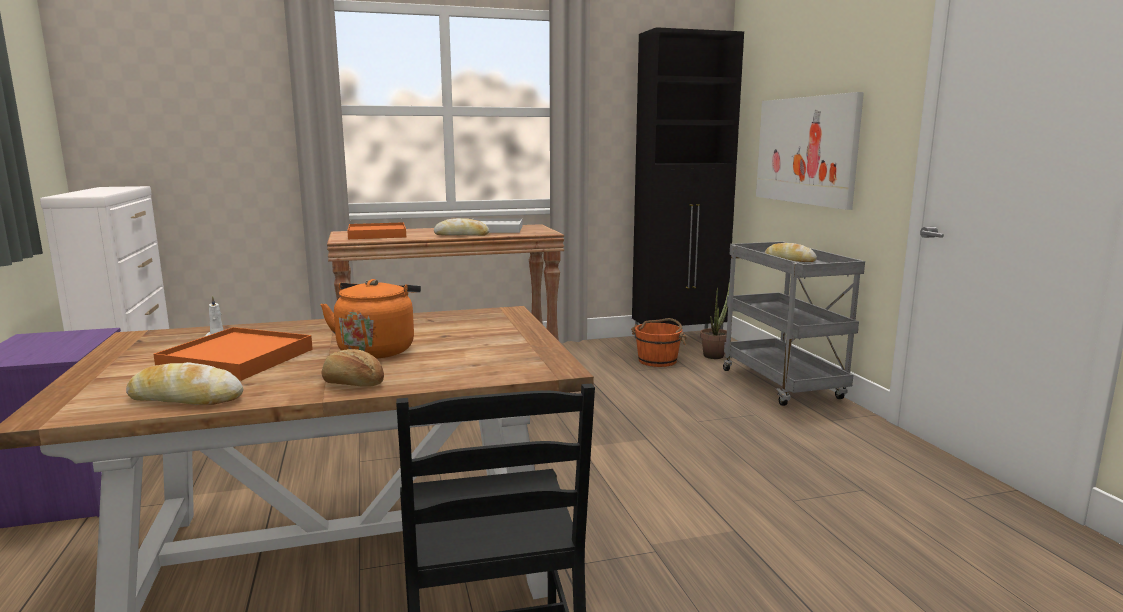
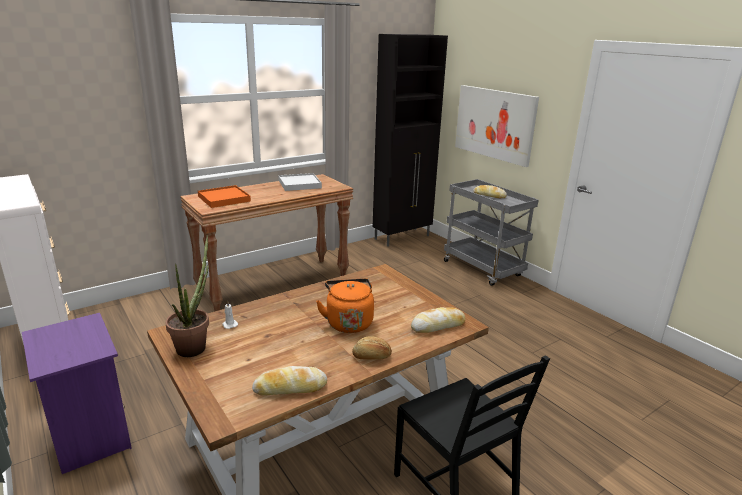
camera: 20 degrees left, 10 degrees up
(238, 359) = (273, 345): orange tray -> none
(461, 235) = (286, 194): bread -> bread (438, 325)
(658, 360) = (401, 258): orange bucket -> none
(715, 355) = (432, 249): potted plant -> potted plant (195, 345)

